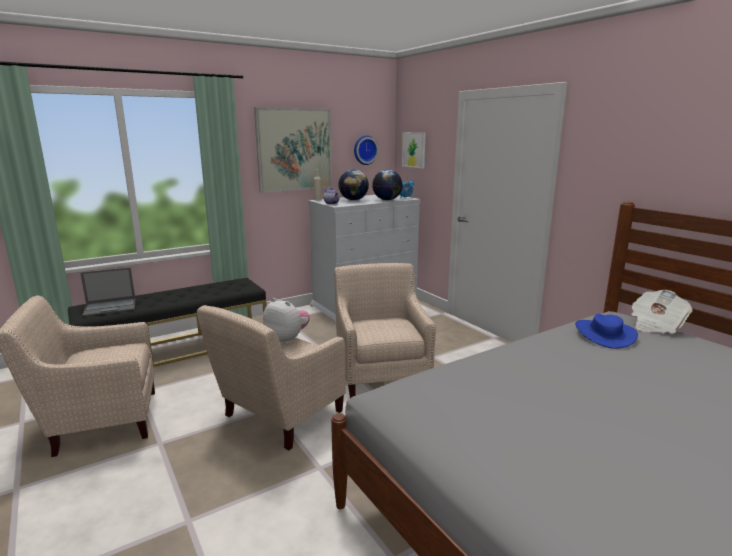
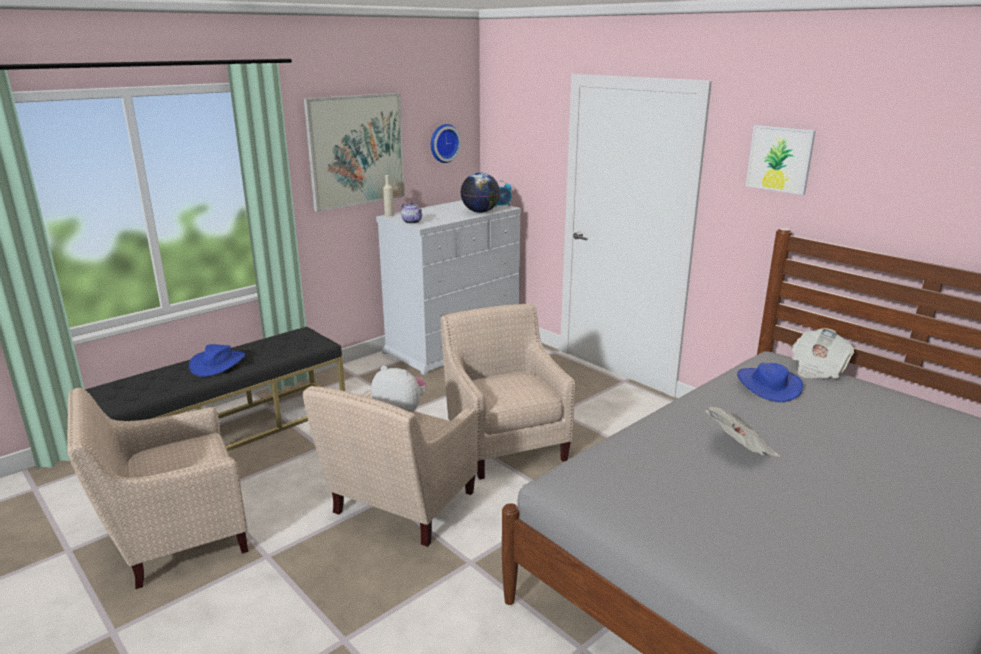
camera: 10 degrees left, 5 degrees up
(111, 307) = (146, 386): laptop -> none
(169, 296) = (217, 363): none -> blue hat
(353, 200) = (436, 213): globe -> none
(414, 150) = (508, 142): picture -> picture (780, 159)
(562, 383) = (739, 449): none -> newspaper

